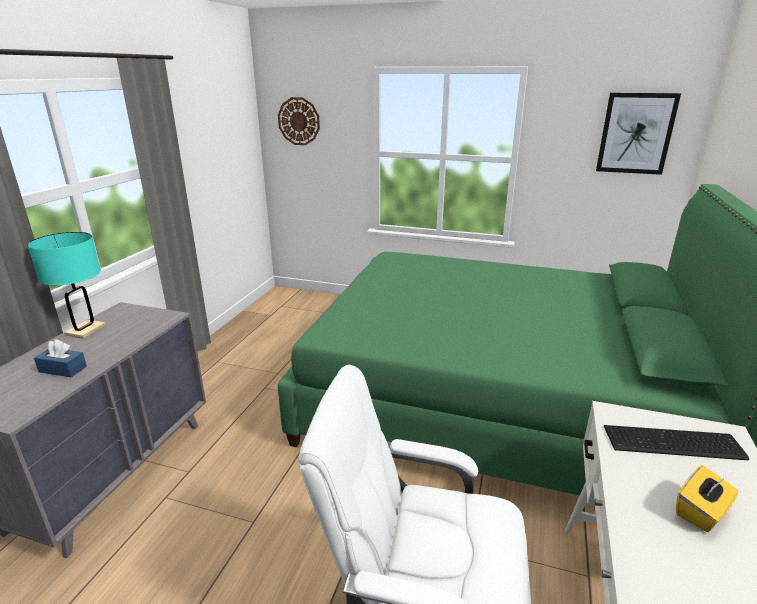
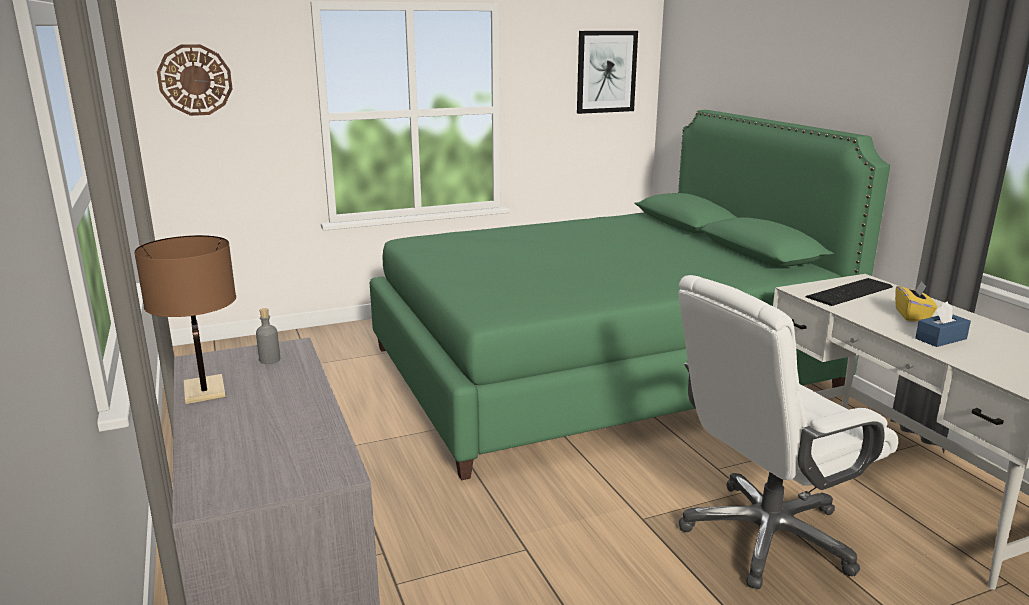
camera: 40 degrees left, 5 degrees down
(63, 369) = (281, 424): blue tissue box -> blue tissue box (941, 339)
(85, 330) = (204, 391): turquoise table lamp -> brown table lamp
(144, 321) = (270, 360): none -> grey bottle

